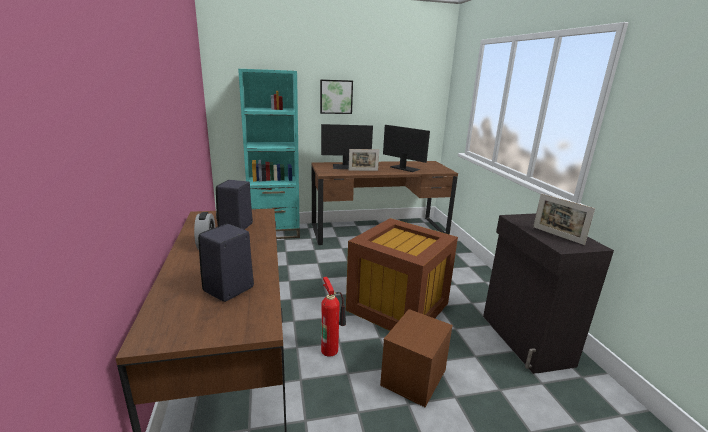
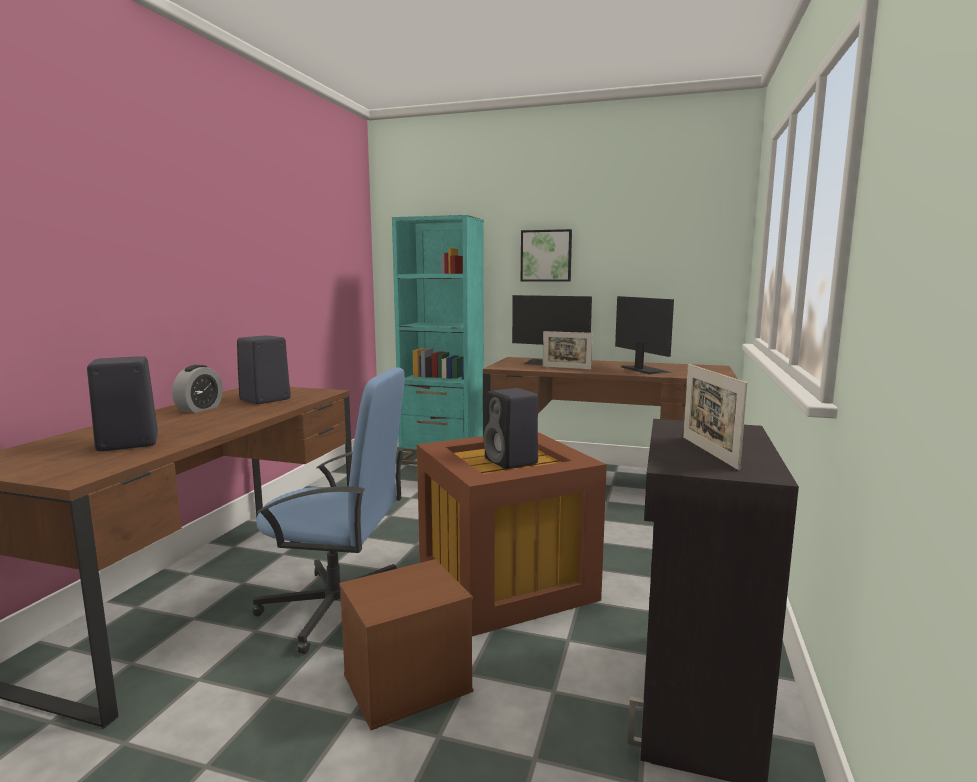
camera: 30 degrees right, 10 degrees down
(331, 349) = (337, 608): fire extinguisher -> blue office chair
(408, 243) = (512, 461): none -> black speaker

